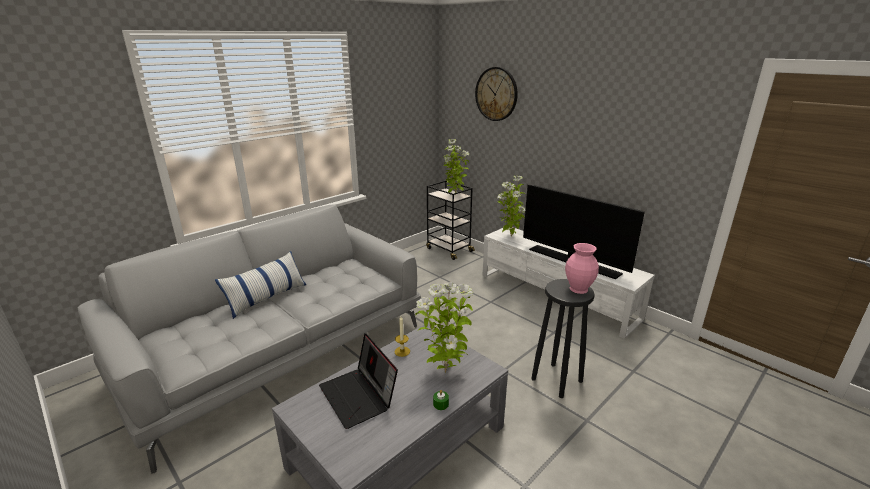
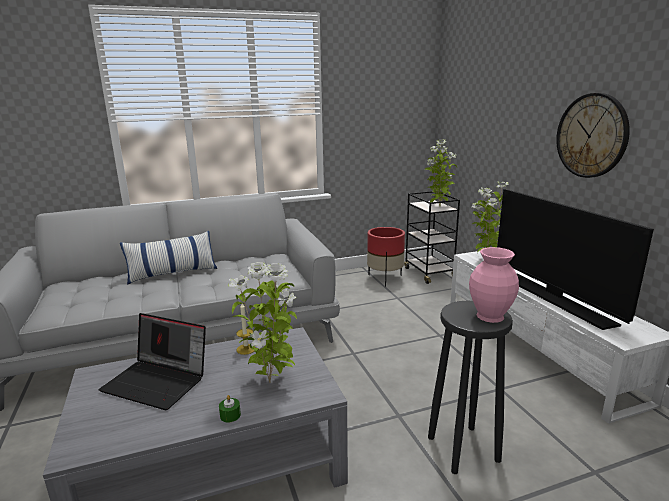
camera: 25 degrees right, 5 degrees down
(359, 396) = (158, 381): laptop -> laptop turned 60 degrees counterclockwise
(418, 261) = (385, 278): none -> red planter
(496, 94) = (491, 81): wall clock -> wall clock (591, 136)

